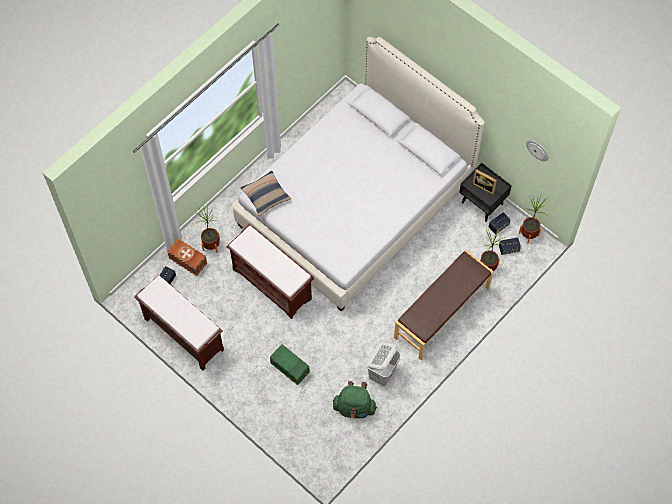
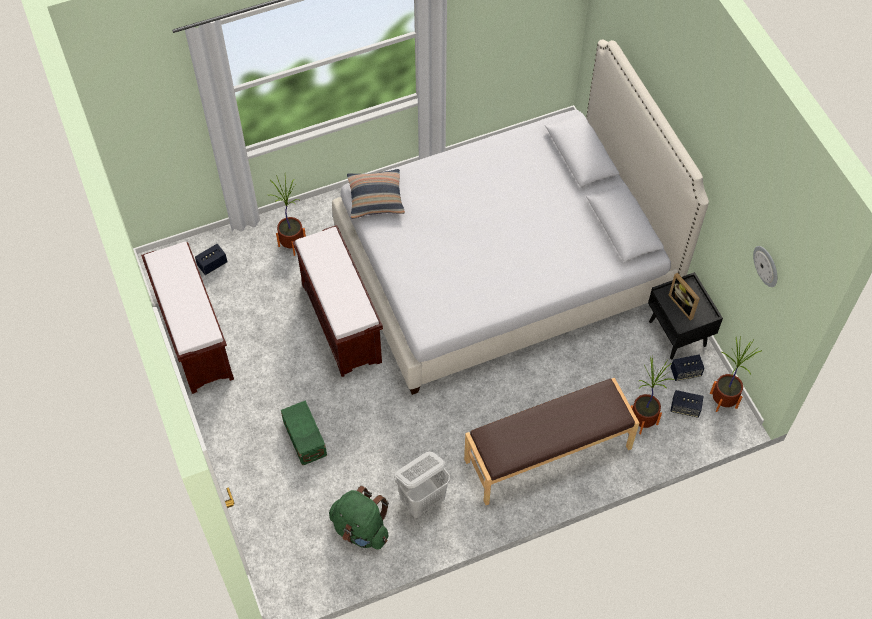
camera: 25 degrees right, 5 degrees down
(188, 261) = (252, 252): brown storage box -> none

